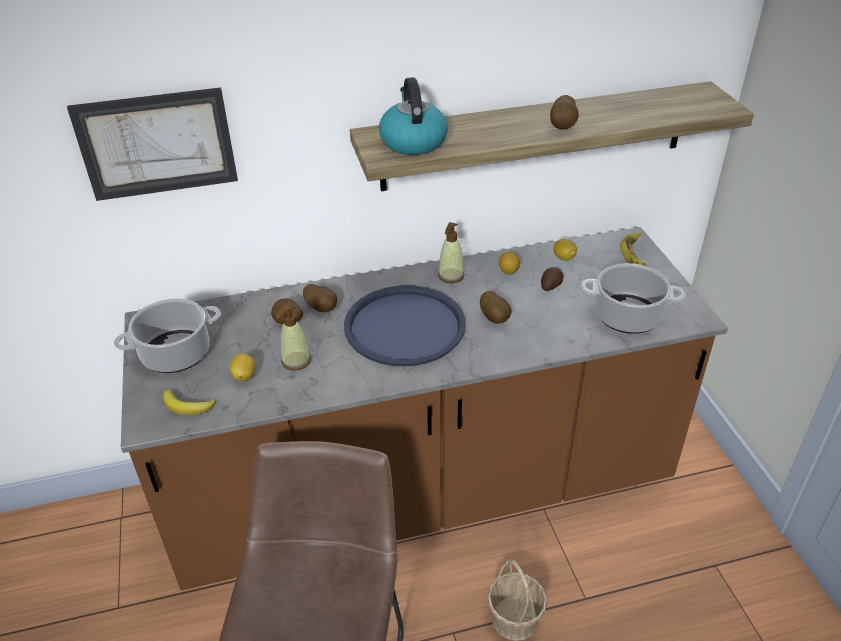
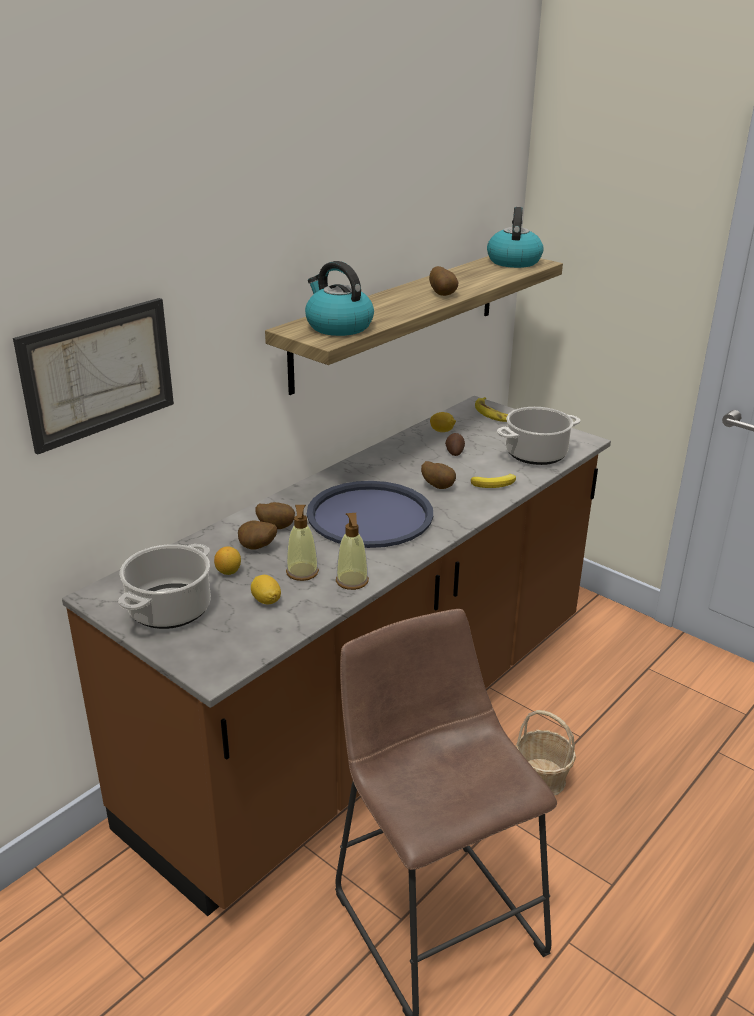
camera: 35 degrees left, 10 degrees down
(187, 406) = (239, 643): banana -> banana (495, 484)
(451, 276) = (364, 469): soap dispenser -> soap dispenser (352, 581)
(508, 272) = (409, 452): lemon -> lemon (228, 572)
(698, 99) = (513, 261): none -> kettle

